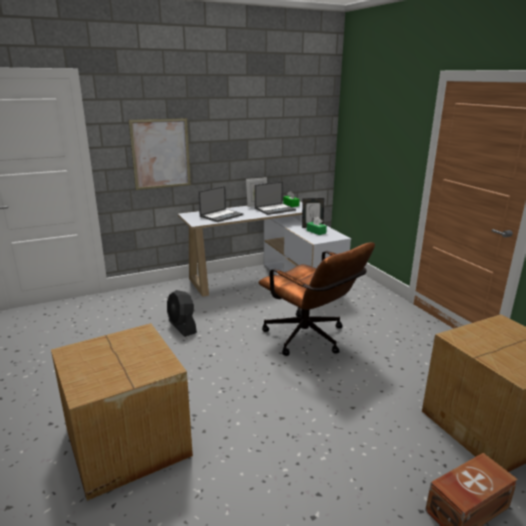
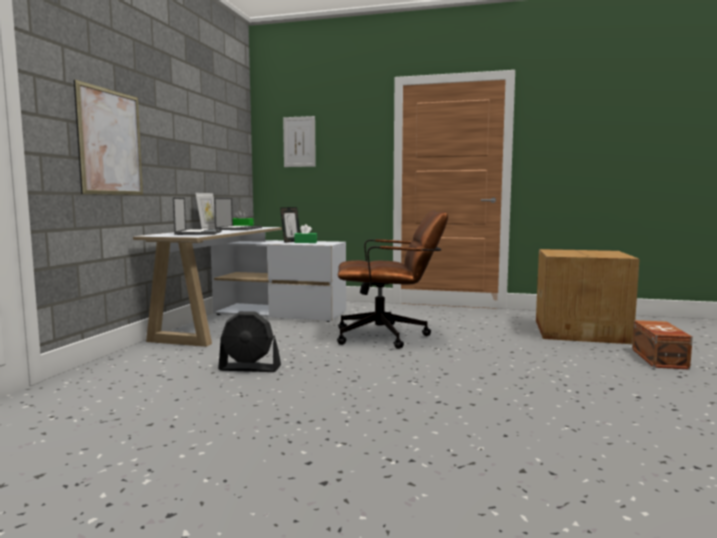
camera: 50 degrees left, 15 degrees down
(126, 444) = (444, 443): cardboard box -> none
(364, 129) = (299, 142): none -> picture

